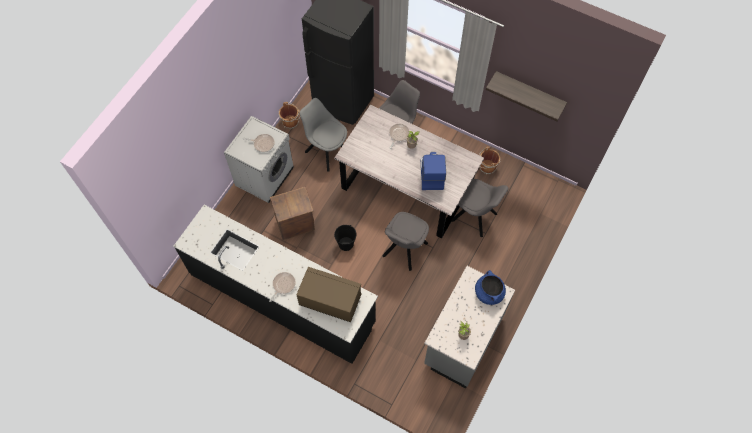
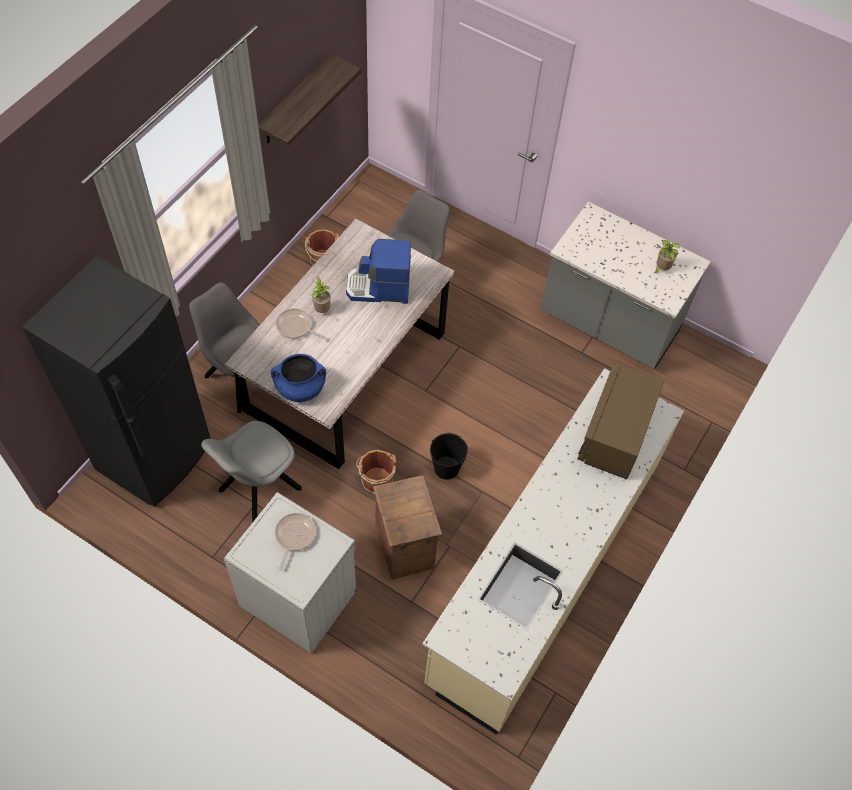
camera: 90 degrees left, 5 degrees down
(282, 298) = (543, 571): black counter -> beige counter
(283, 285) = (589, 504): frying pan -> none
(291, 121) = (182, 548): brown bucket -> brown bucket (376, 479)
(404, 249) = (461, 384): grey chair -> none
(488, 293) = (594, 231): blue cooking pot -> blue cooking pot (300, 388)

